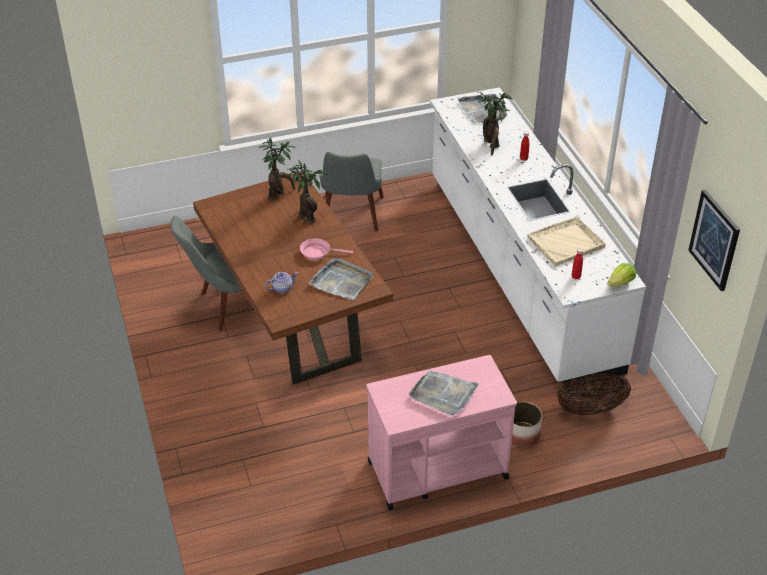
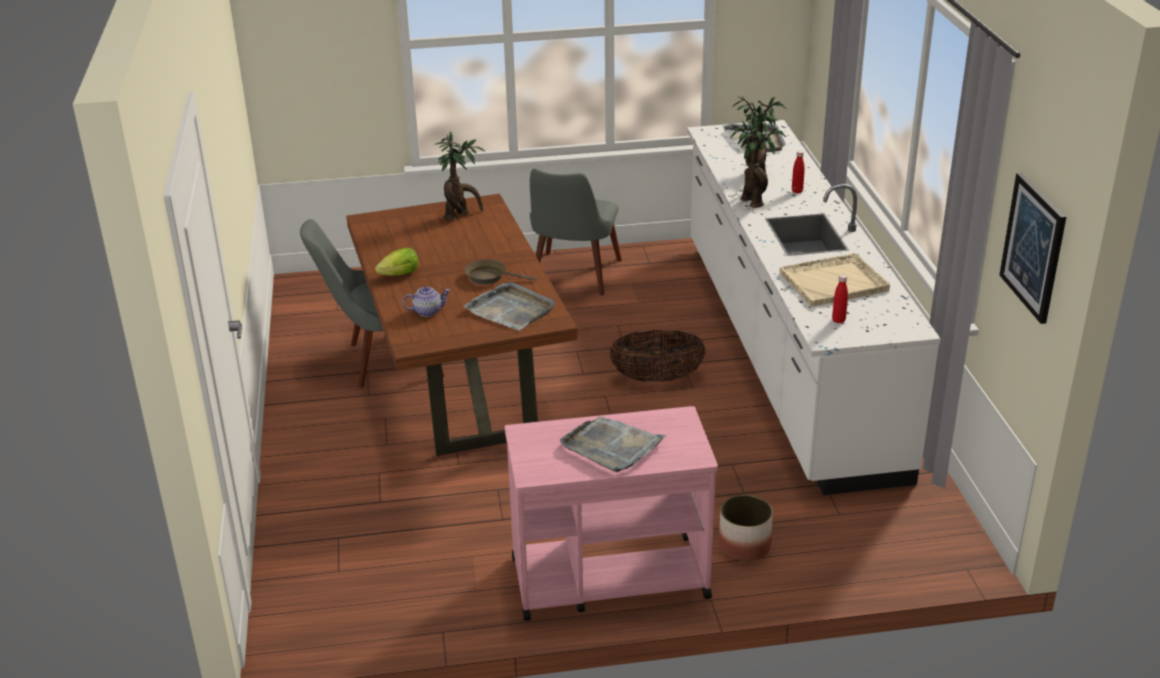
camera: 10 degrees right, 10 degrees down
(307, 216) = (488, 239): potted plant -> potted plant (751, 201)
(318, 252) = (490, 277): pink frying pan -> brown frying pan
(591, 409) = (854, 523): basket -> basket (657, 378)
(620, 283) = (903, 332): lettuce -> lettuce (400, 275)

